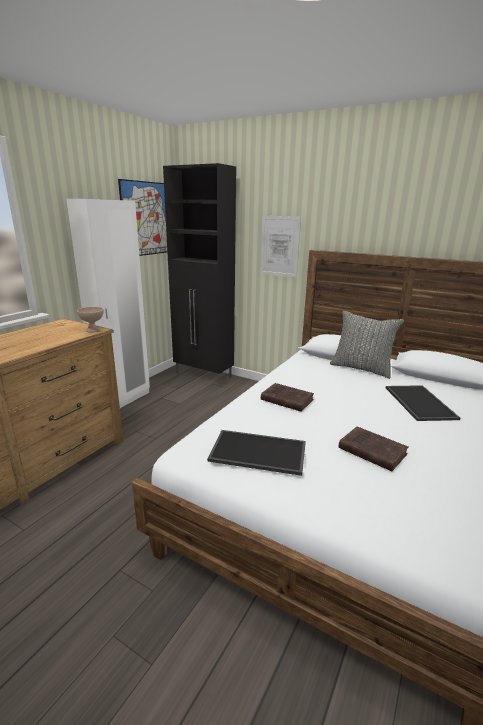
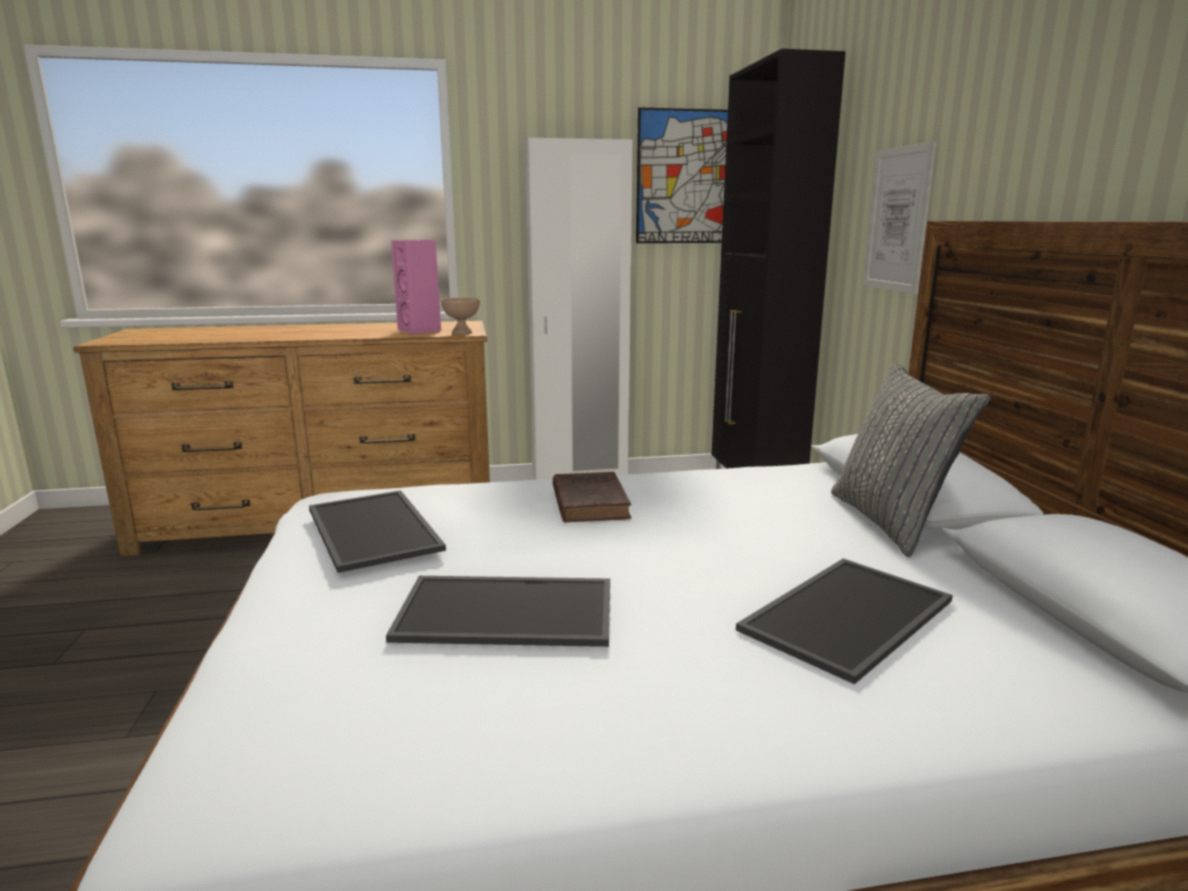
camera: 50 degrees right, 5 degrees down
(60, 335) = (420, 331): none -> pink speaker
(370, 450) = (509, 609): brown book -> tray

